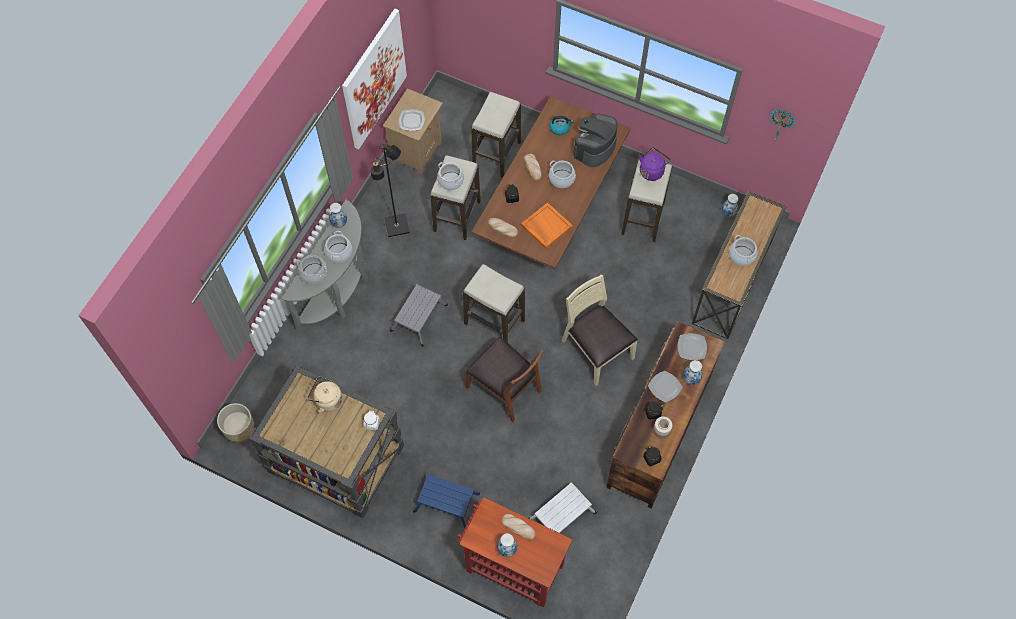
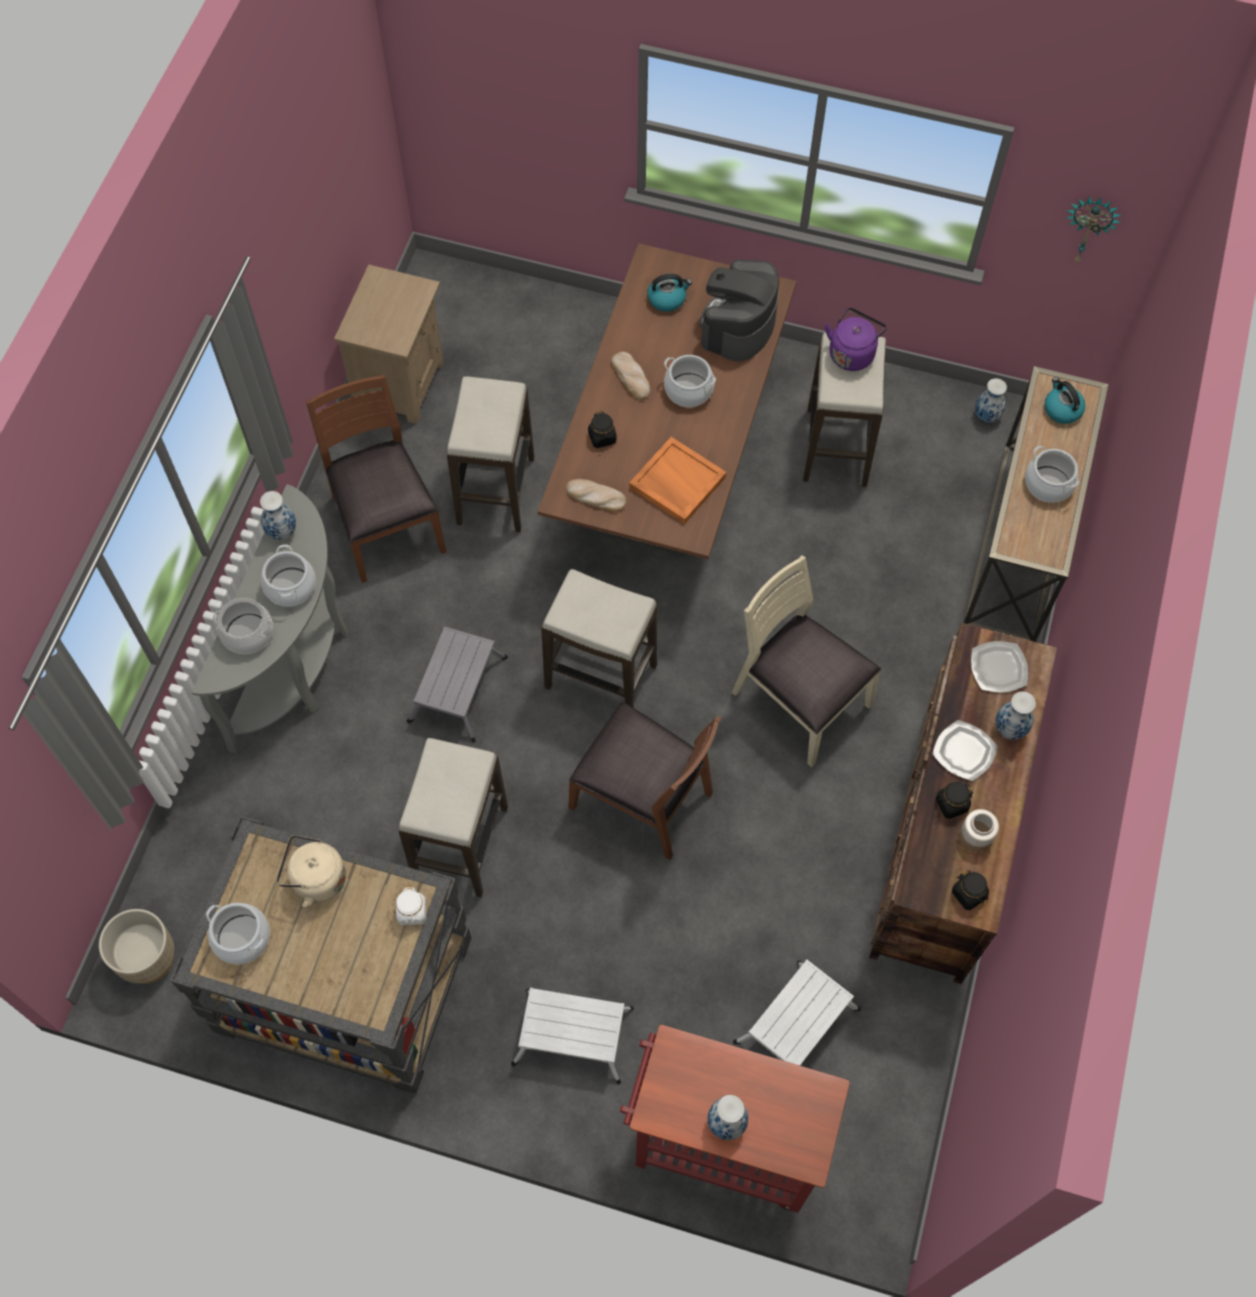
camera: 10 degrees left, 0 degrees up
(374, 79) = (308, 247): picture -> none
(396, 225) = (385, 524): black floor lamp -> brown chair
(412, 121) = (387, 323): plate -> none
(446, 502) = (572, 1035): blue step ladder -> white step ladder
(450, 181) = (481, 422): cooking pot -> cooking pot (242, 938)
(496, 154) = (548, 369): stool -> stool (460, 843)
(518, 527) = (740, 1074): bread -> none
(758, 216) = (1061, 409): none -> kettle

